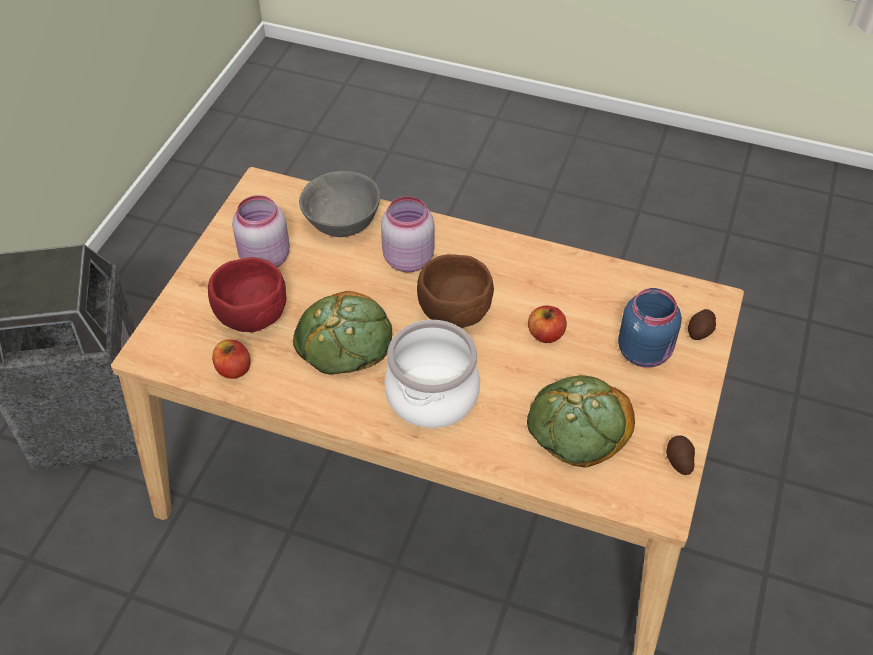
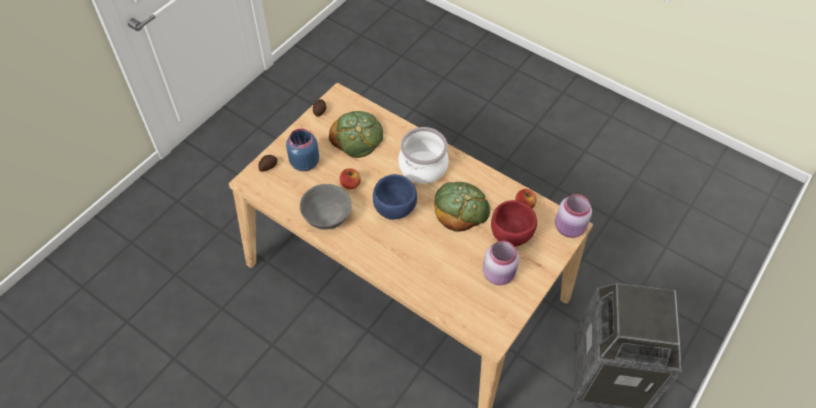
camera: 165 degrees left, 5 degrees up
(342, 221) = (443, 291): grey bowl -> grey bowl (327, 215)
(407, 258) = (410, 251): pink jar -> pink jar (569, 228)
(454, 314) = (395, 208): brown bowl -> blue bowl

